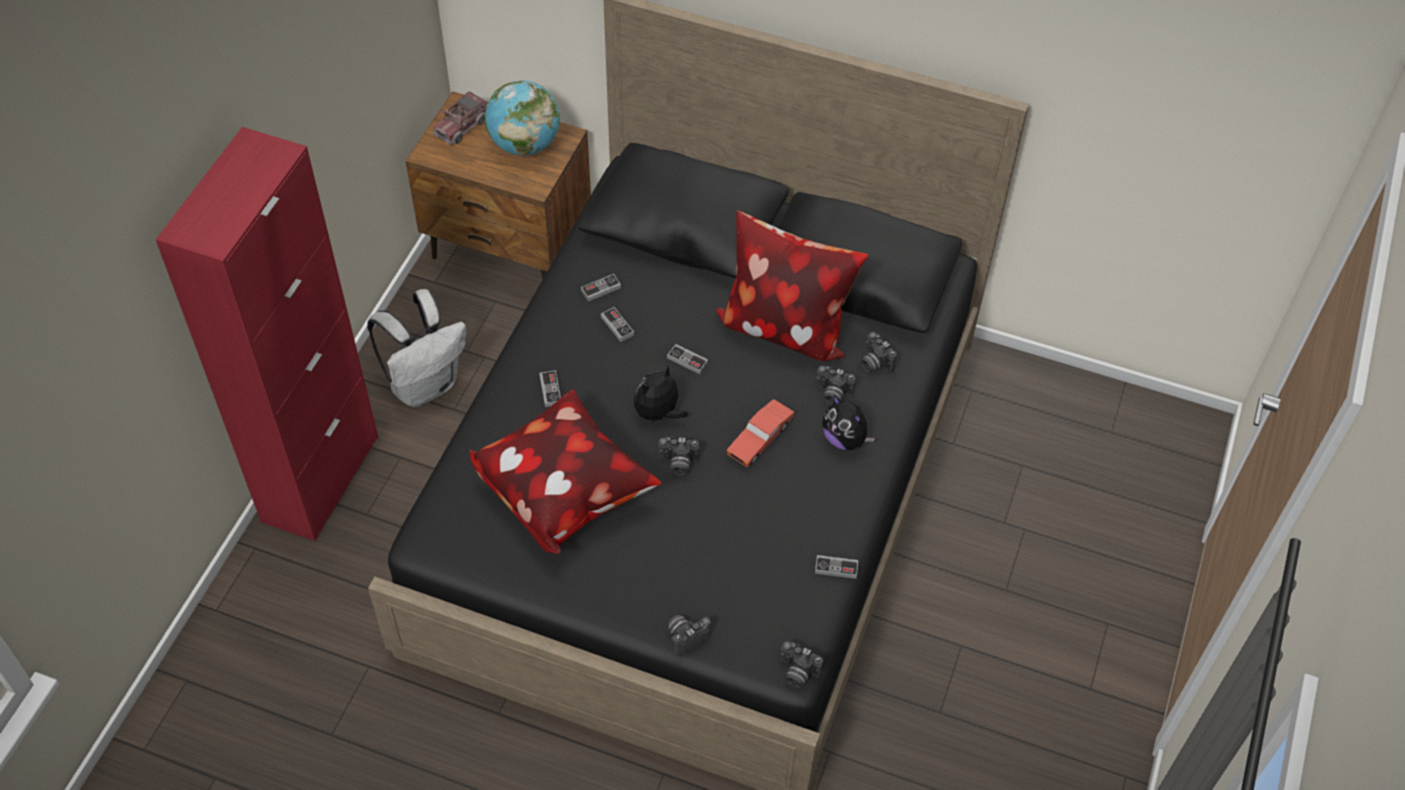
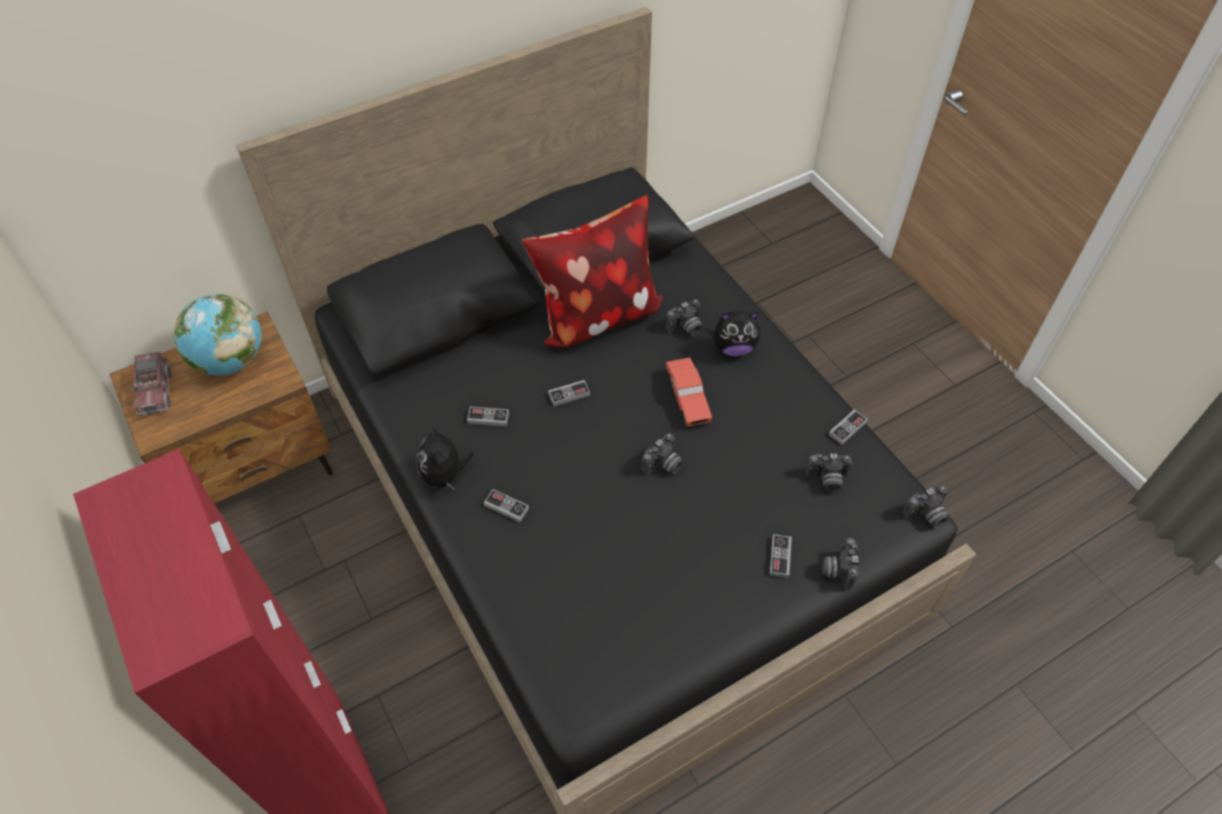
camera: 50 degrees left, 0 degrees up
(425, 385) = (325, 624): white backpack -> none
(564, 492) = (621, 565): pillow -> none
(601, 289) = (439, 405): game controller -> game controller (780, 557)
(658, 414) = (602, 447): plush toy -> plush toy (445, 475)
(874, 363) = (680, 287): camera -> camera (826, 480)

